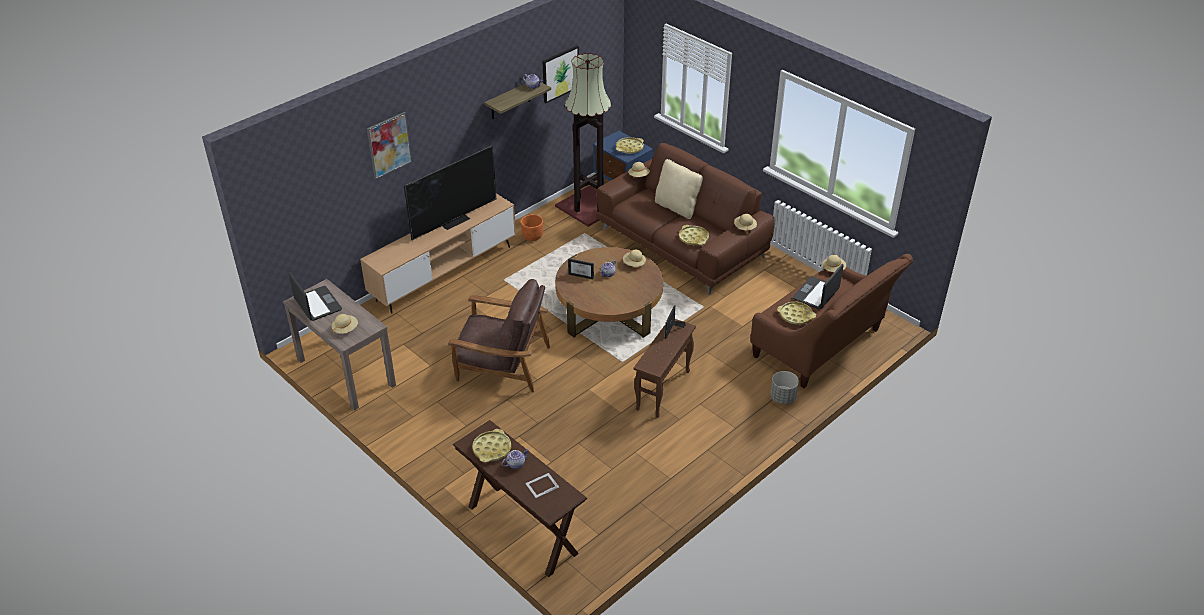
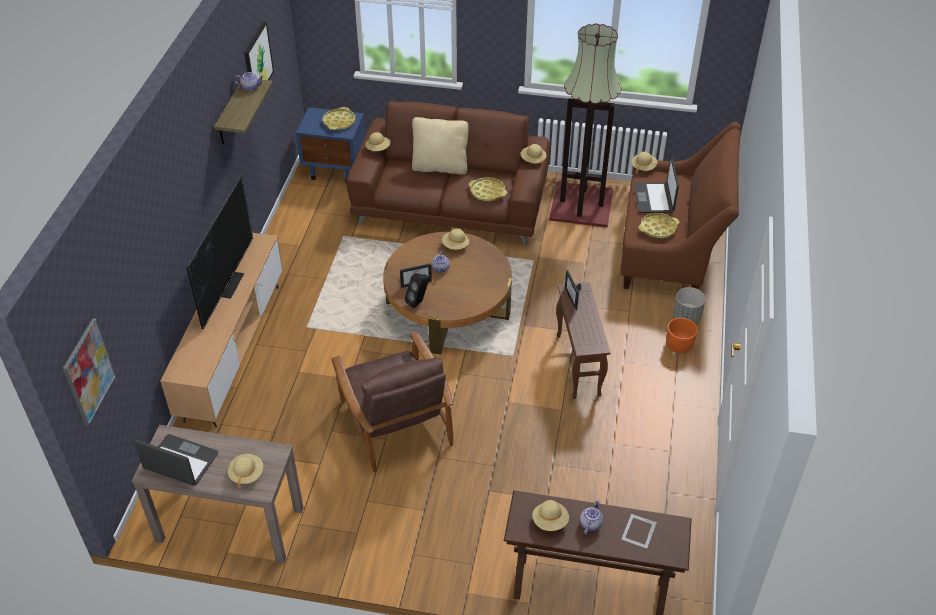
camera: 35 degrees left, 5 degrees up
(389, 145) = (155, 223): picture -> picture (88, 372)
(492, 449) = (550, 521): yellow tray -> beige hat
(501, 364) = (395, 421): brown armchair -> brown armchair turned 90 degrees clockwise
(532, 236) = (291, 264): orange planter -> orange planter (679, 345)
(570, 288) = (418, 302): none -> black speaker
(590, 206) = (321, 205): floor lamp -> floor lamp (582, 204)

